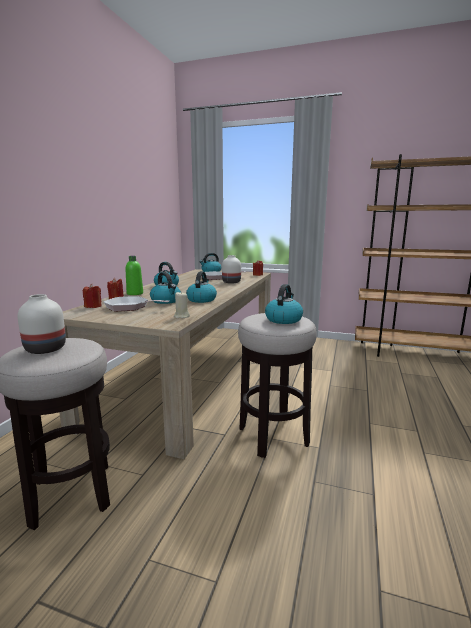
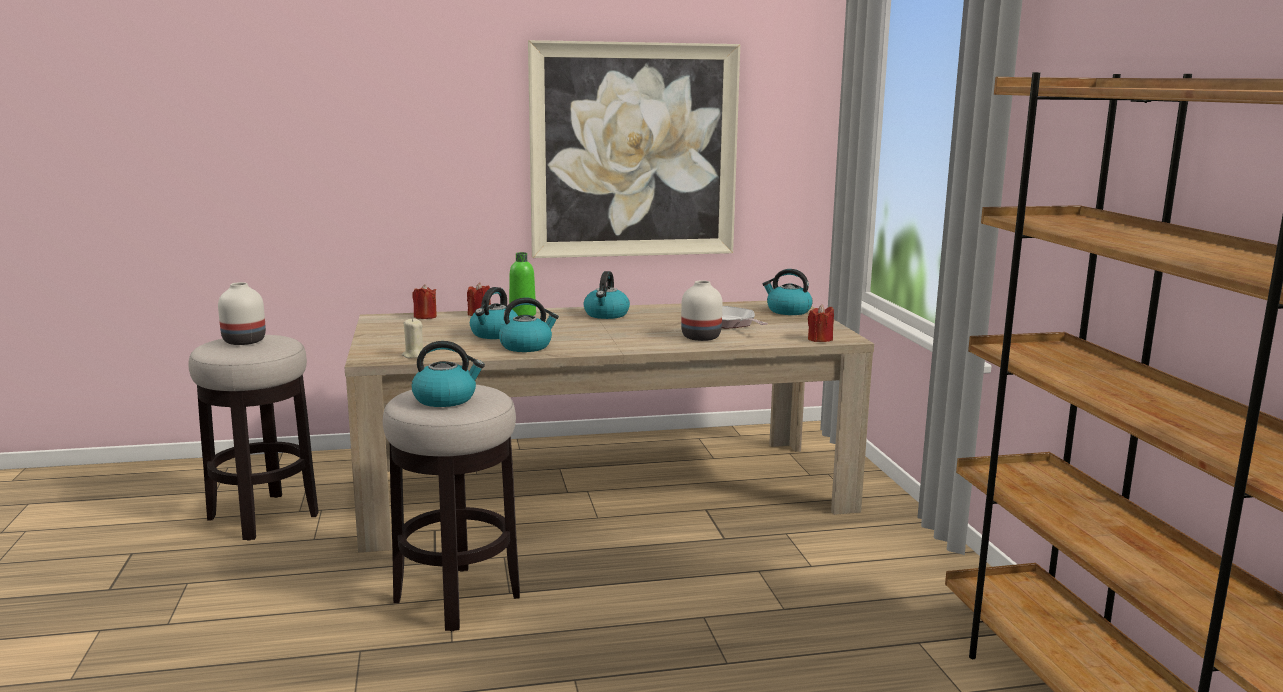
camera: 60 degrees right, 0 degrees up
(125, 201) = (634, 151): none -> picture
(130, 307) = (438, 329): frying pan -> none

